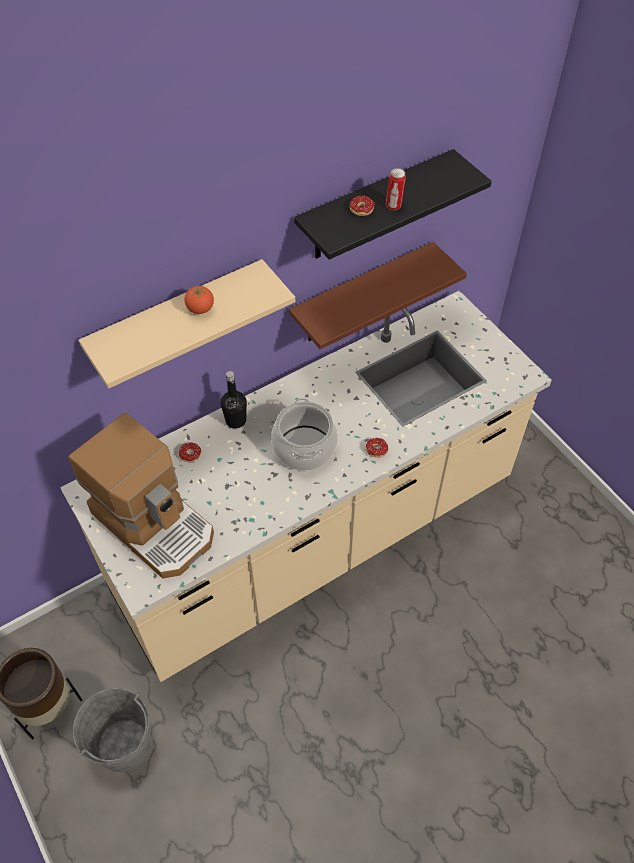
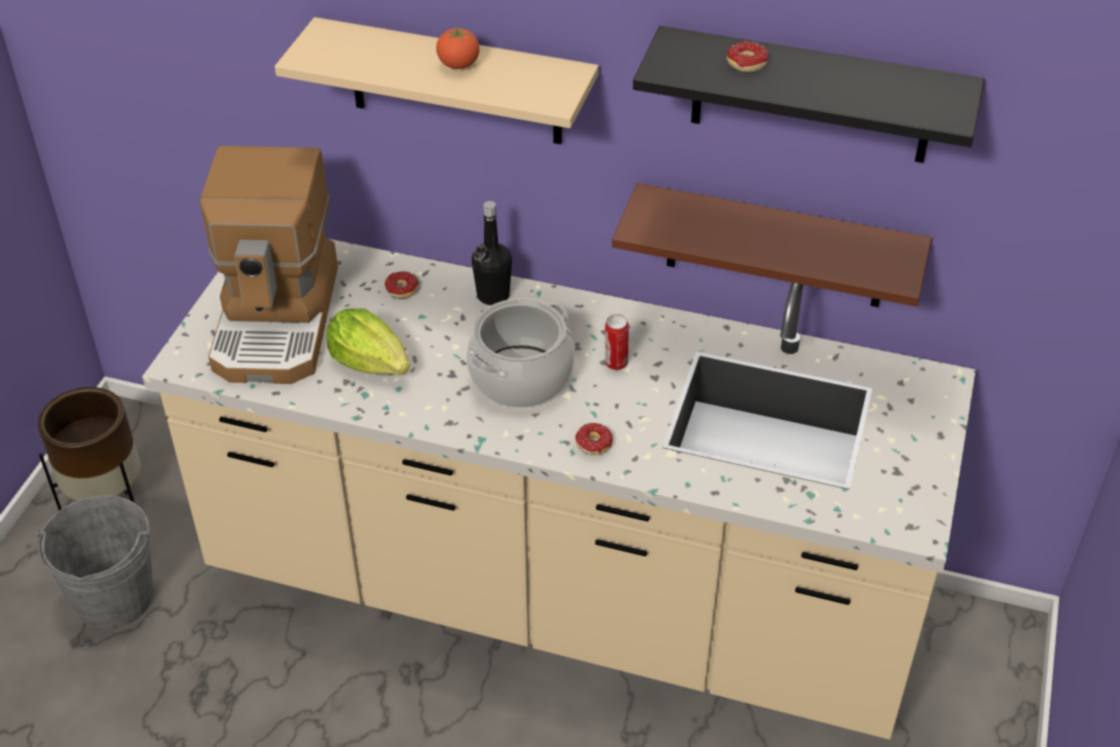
camera: 50 degrees right, 10 degrees down
(231, 502) = (371, 362): none -> lettuce
(394, 206) = (792, 84): can -> can (615, 364)

